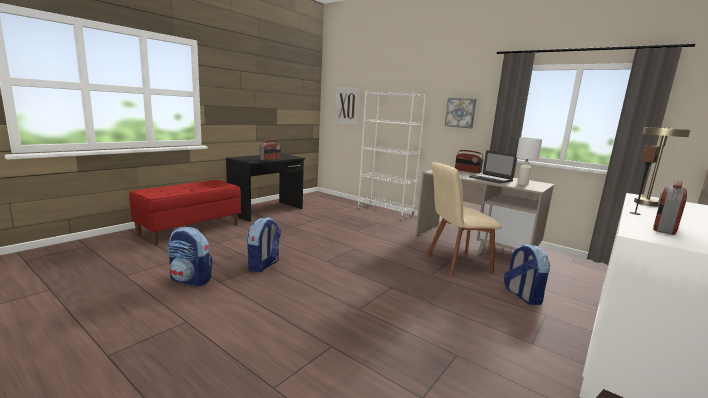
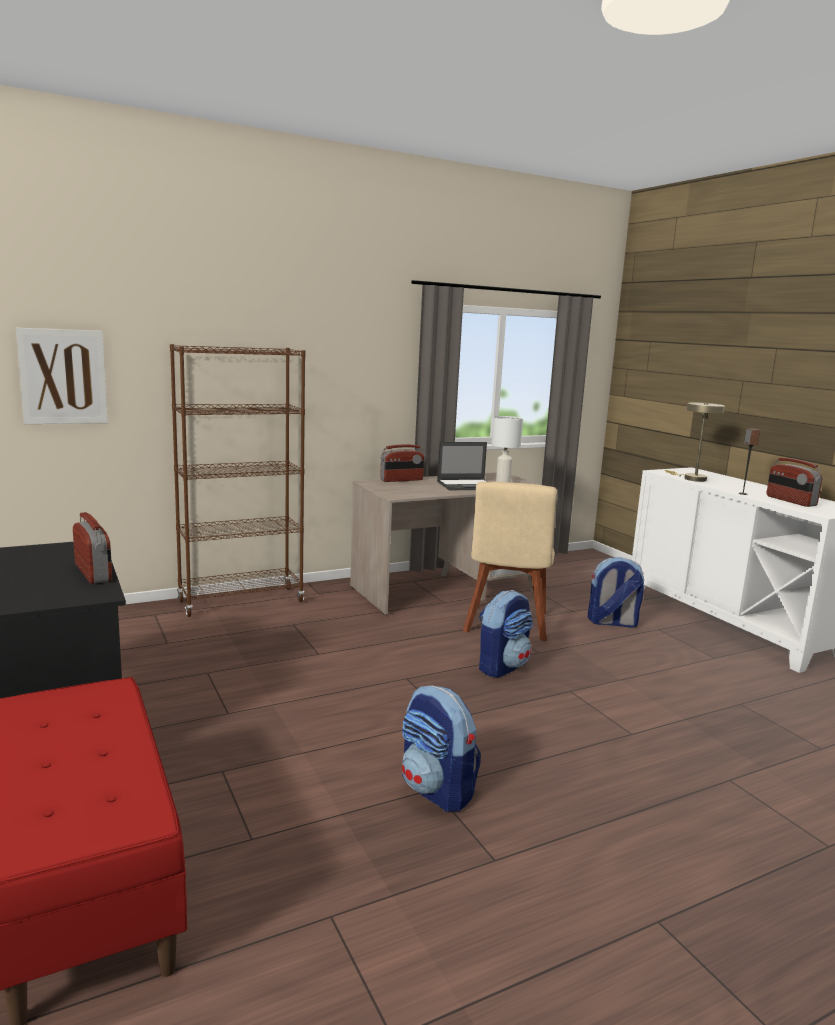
camera: 65 degrees left, 0 degrees up
(191, 280) = (472, 903): backpack -> backpack (502, 667)
(385, 212) = (241, 601): white bookcase -> brown bookcase
(460, 112) = (352, 380): picture -> none

